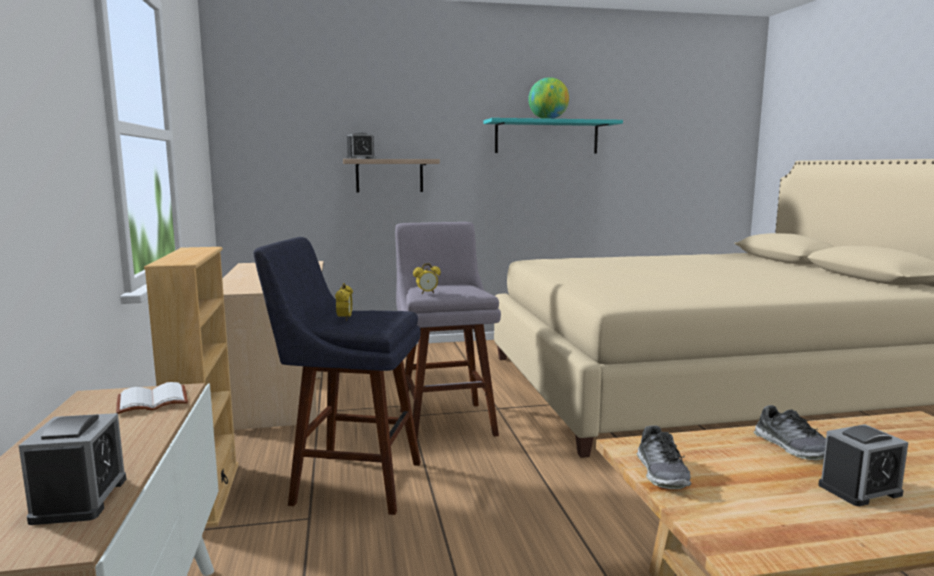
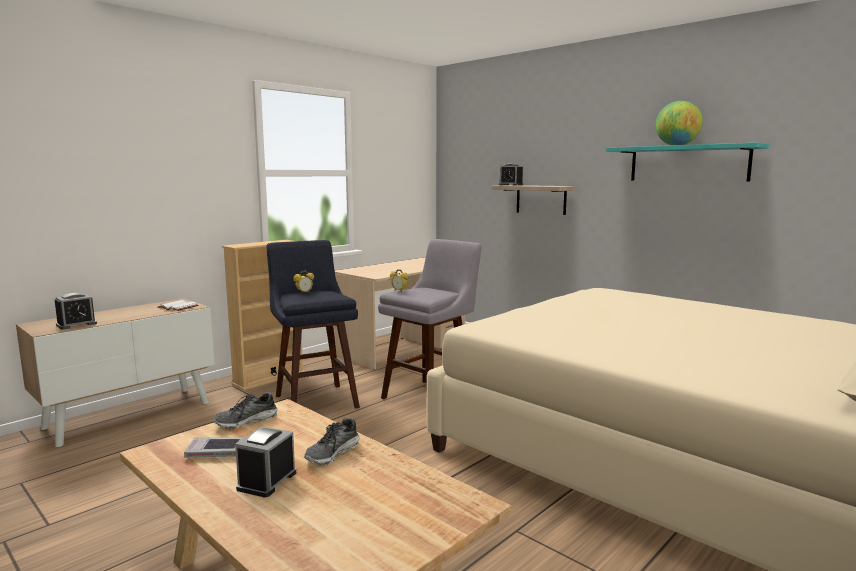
camera: 55 degrees right, 0 degrees up
(761, 506) = (215, 452): none -> book
(859, 490) = (267, 481): alarm clock -> alarm clock turned 75 degrees clockwise

